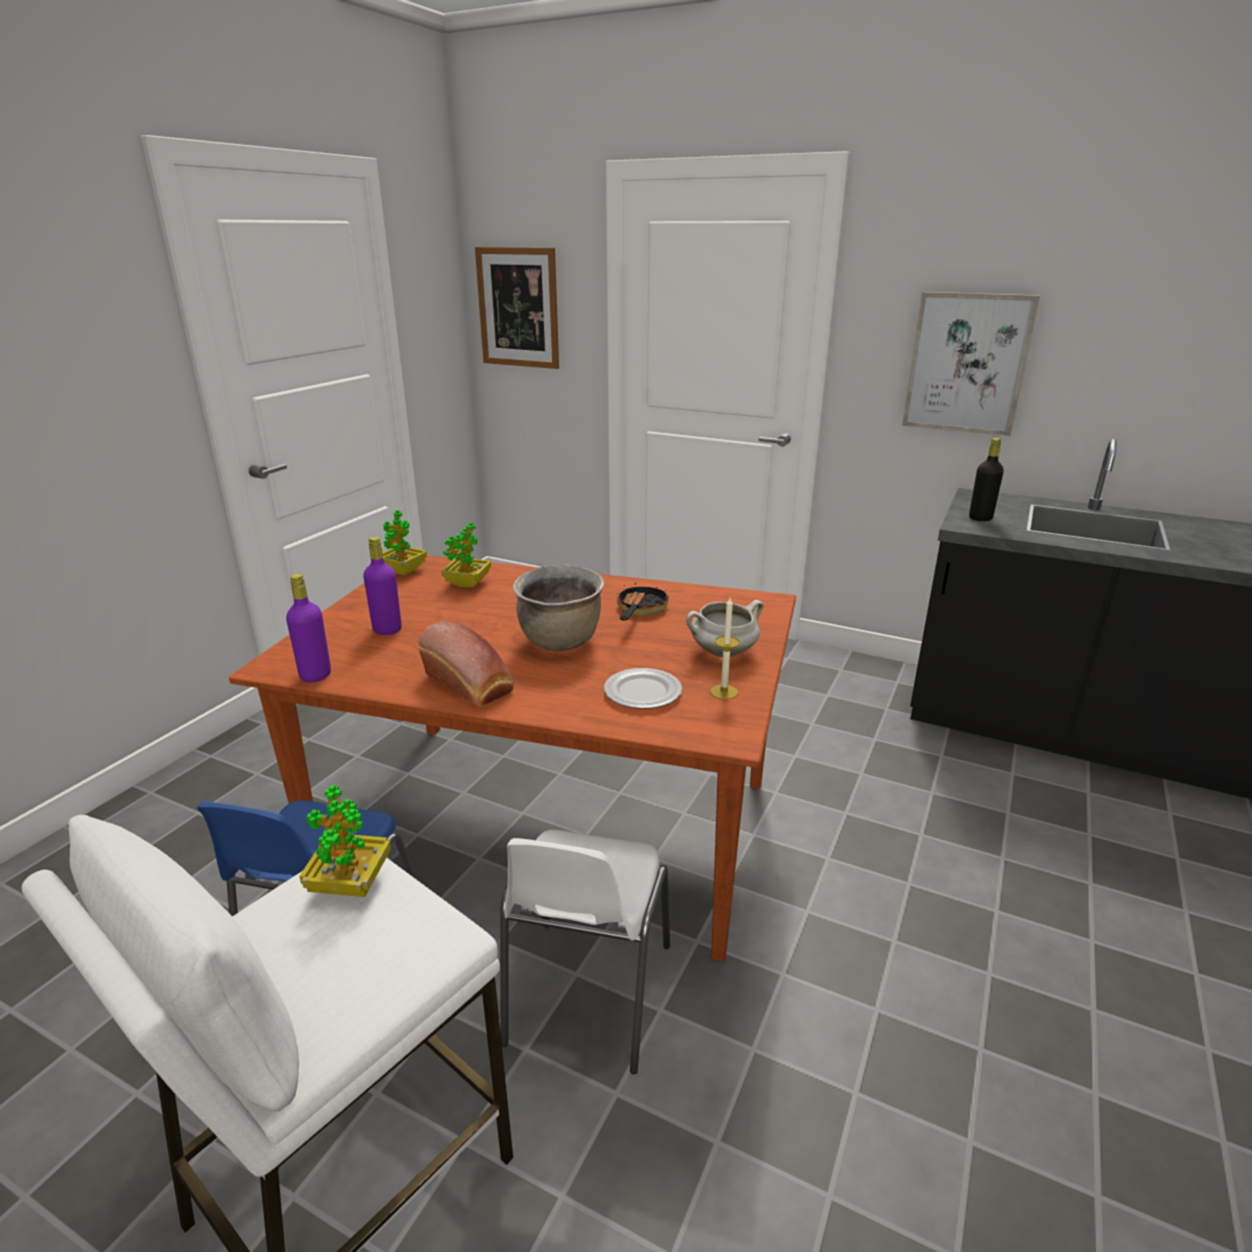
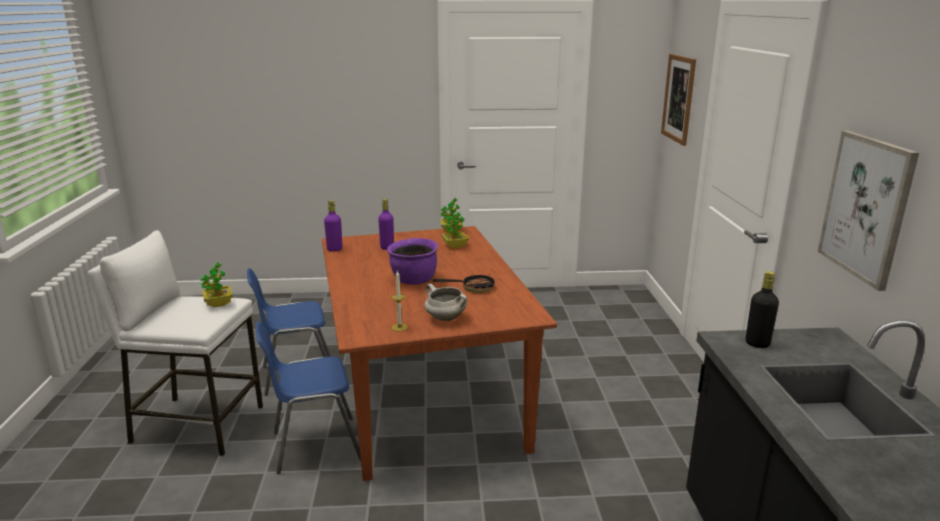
camera: 60 degrees right, 5 degrees down
(470, 684) = (353, 275): bread -> none
(561, 642) = (414, 281): brown cooking pot -> purple cooking pot
(585, 996) = (314, 445): white chair -> blue chair
(642, 692) = (380, 309): plate -> none

